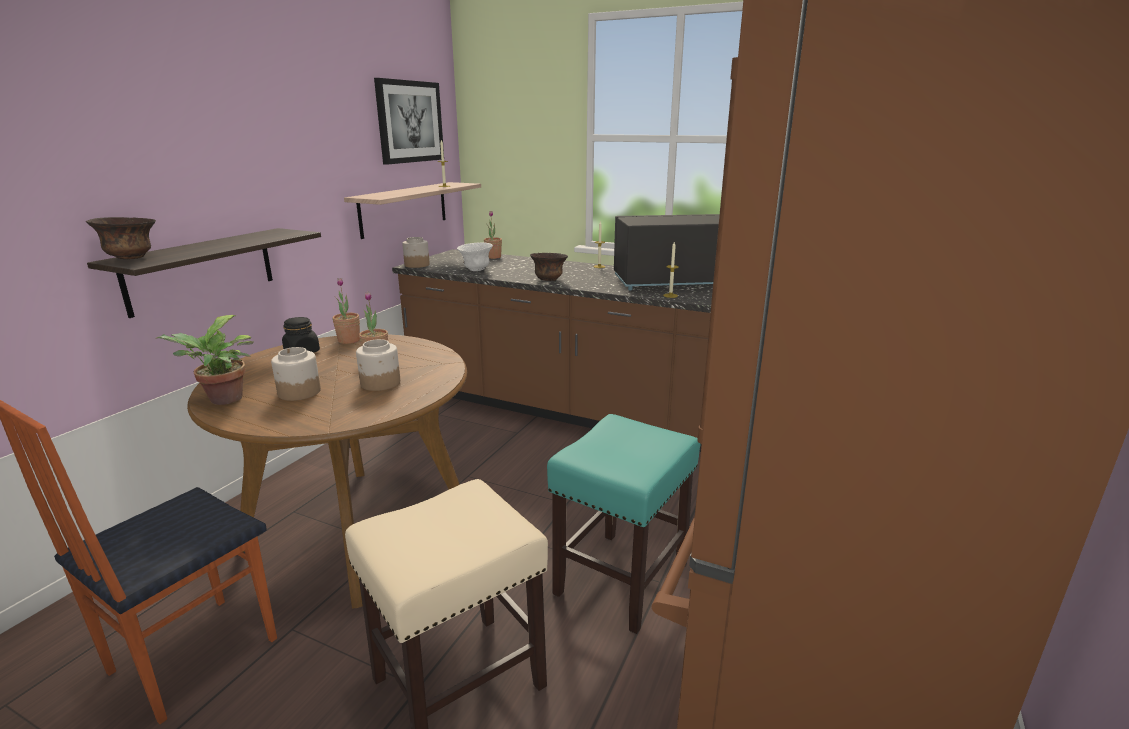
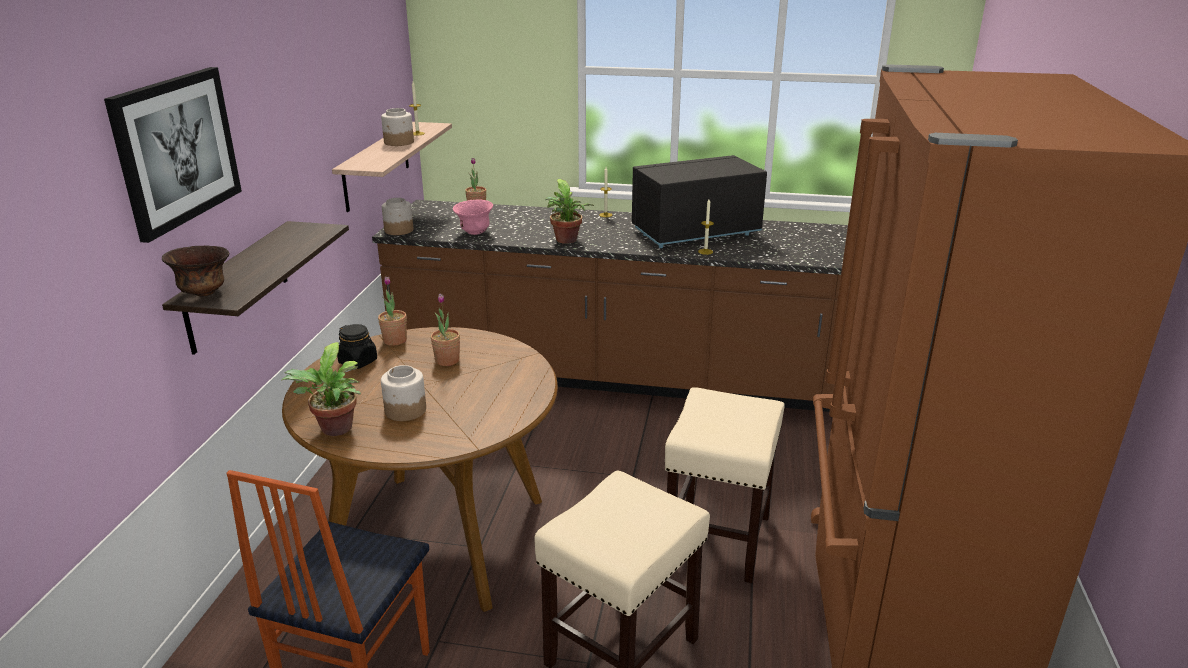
camera: 15 degrees left, 5 degrees up
(380, 383) = (478, 389): jar -> jar (399, 142)
(410, 122) = (375, 63): picture -> picture (176, 150)
(476, 270) = (475, 232): white bowl -> pink bowl
(548, 280) = (567, 241): brown bowl -> potted plant
(621, 580) = (718, 540): turquoise stool -> beige stool

